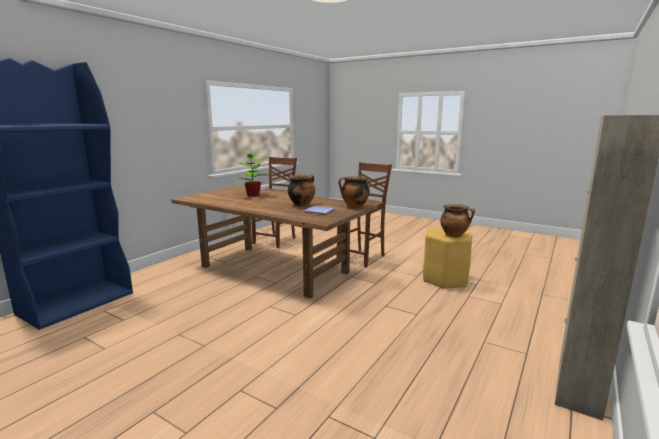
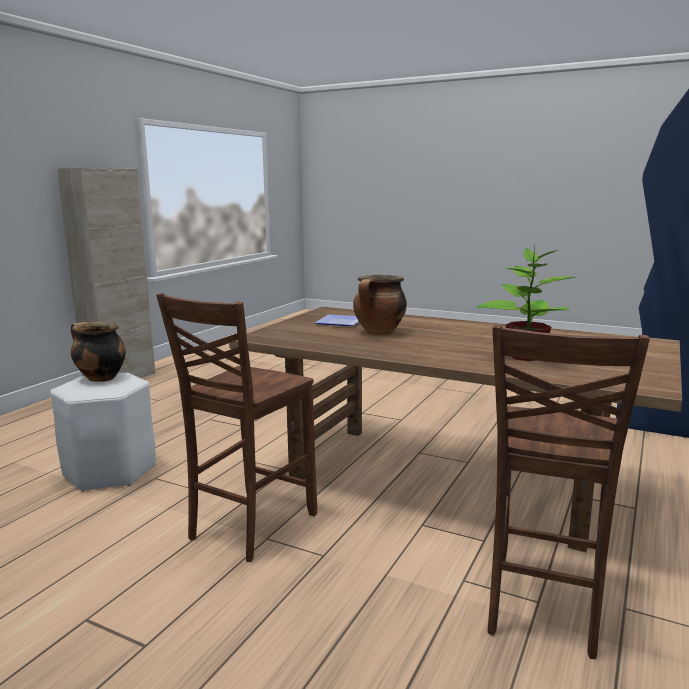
camera: 175 degrees right, 0 degrees up
(354, 207) = (279, 331): cooking pot -> none
(445, 280) = (110, 471): yellow stool -> white stool

